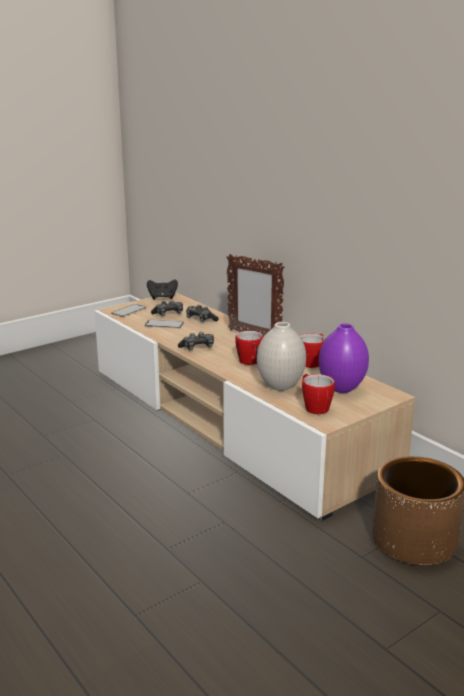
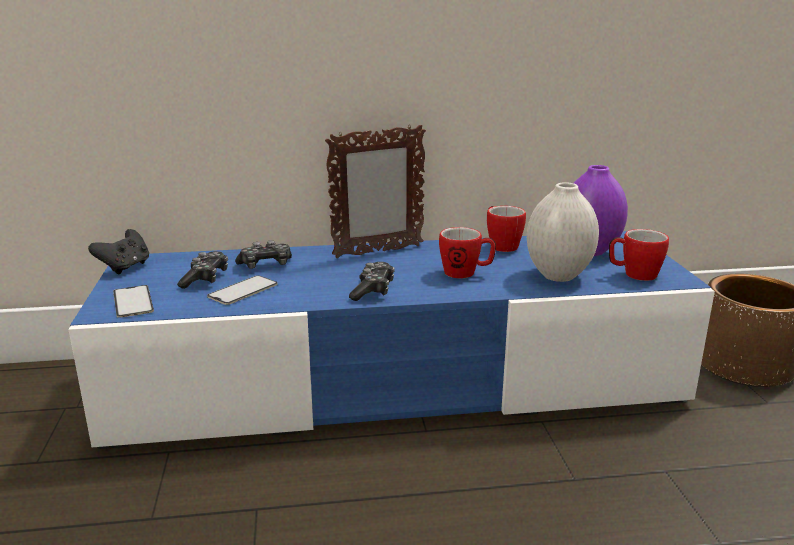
camera: 60 degrees left, 0 degrees up
(232, 420) = (397, 382): beige tv stand -> blue tv stand

